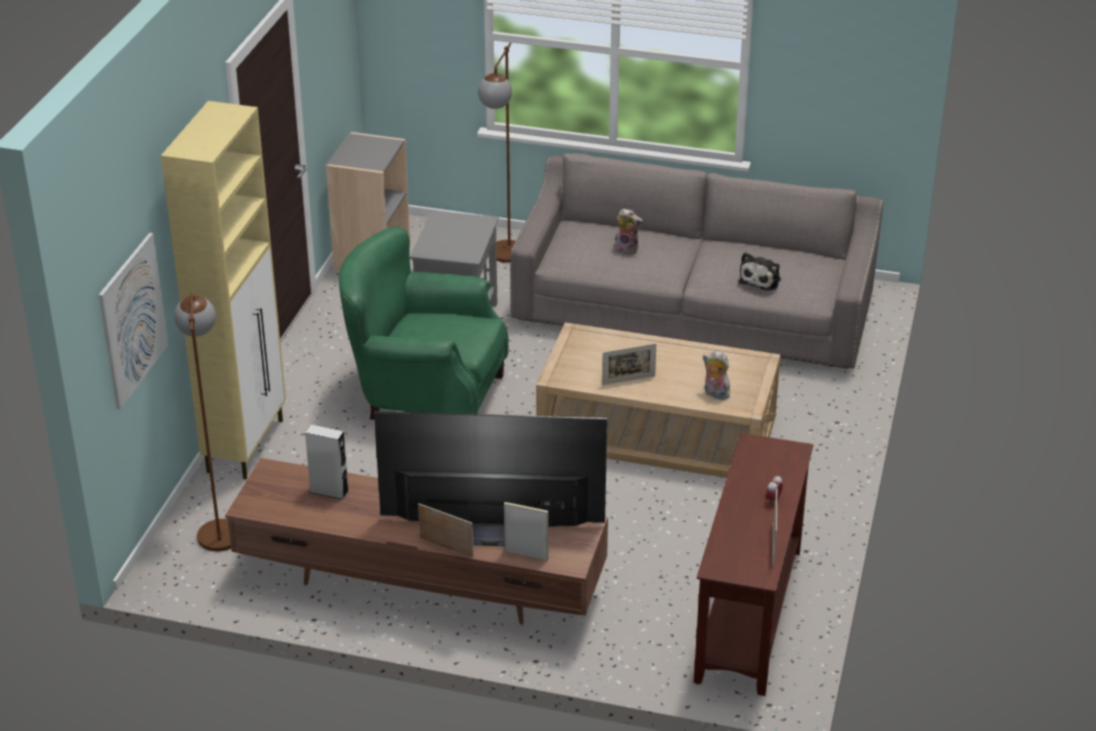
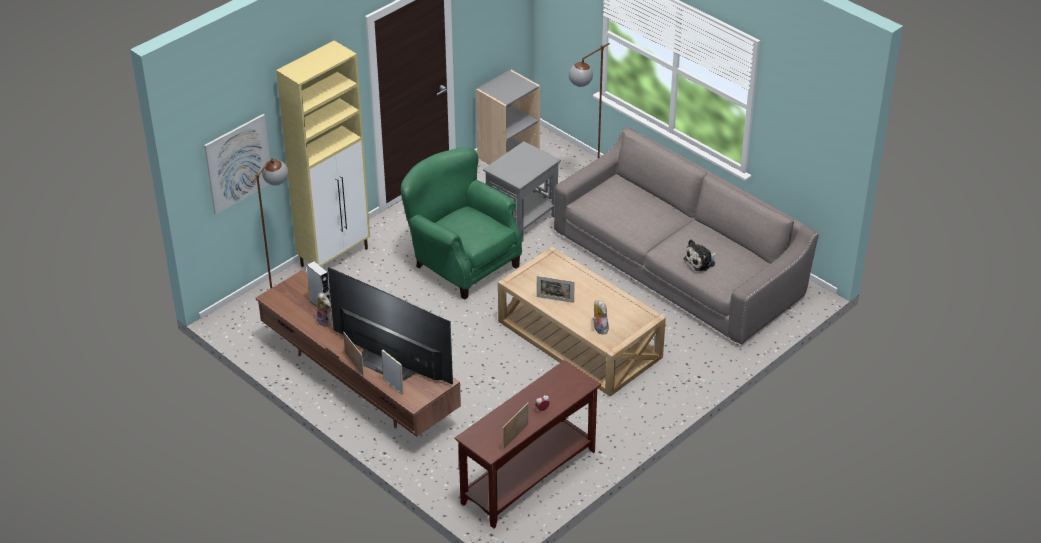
camera: 30 degrees right, 5 degrees up
(627, 249) = (634, 209): plush toy -> plush toy (326, 321)

